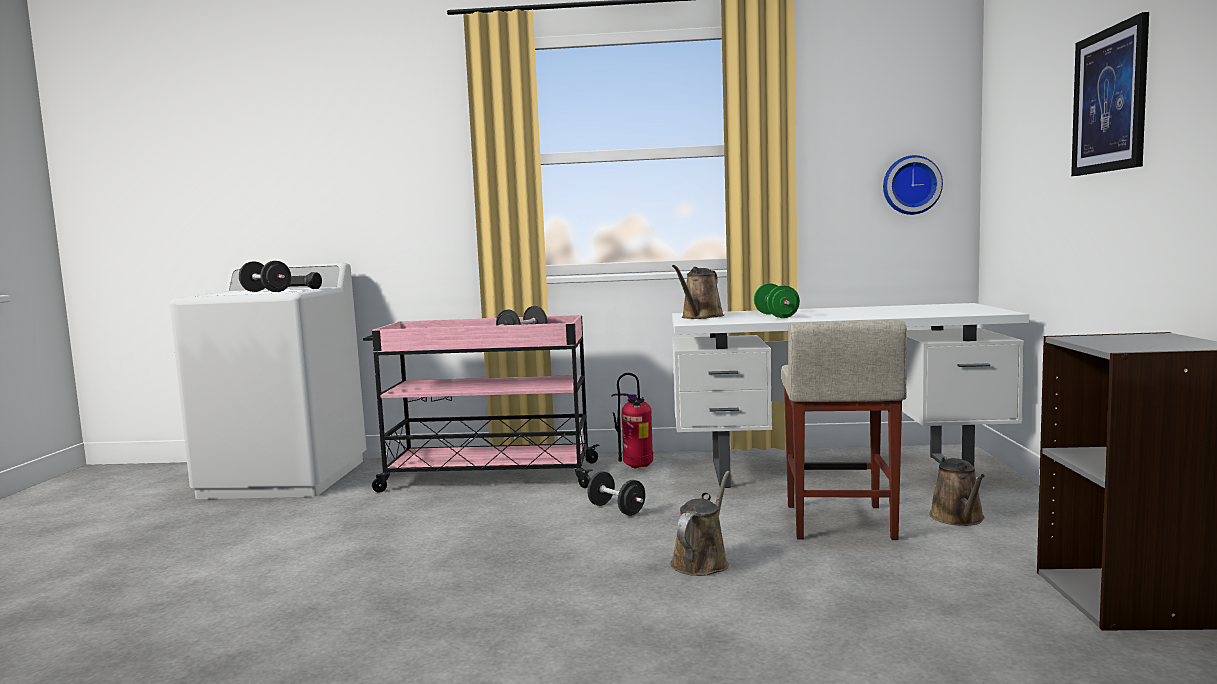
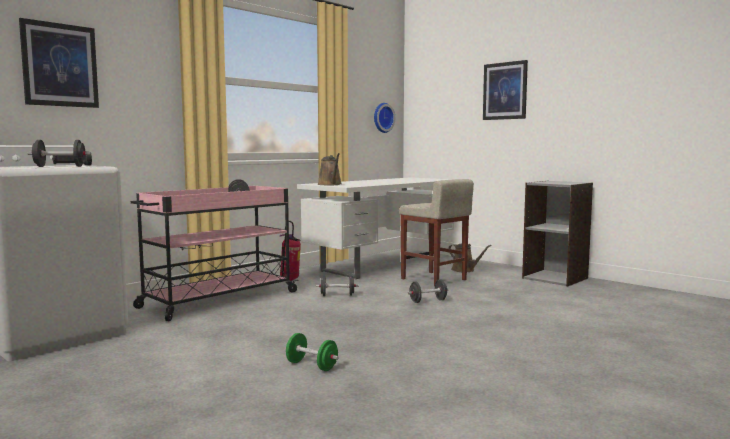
camera: 50 degrees left, 0 degrees up
(336, 169) = (60, 65): none -> picture
(702, 561) = (428, 301): brown watering can -> black dumbbell
(776, 316) = (365, 183): green dumbbell -> green dumbbell (312, 366)

